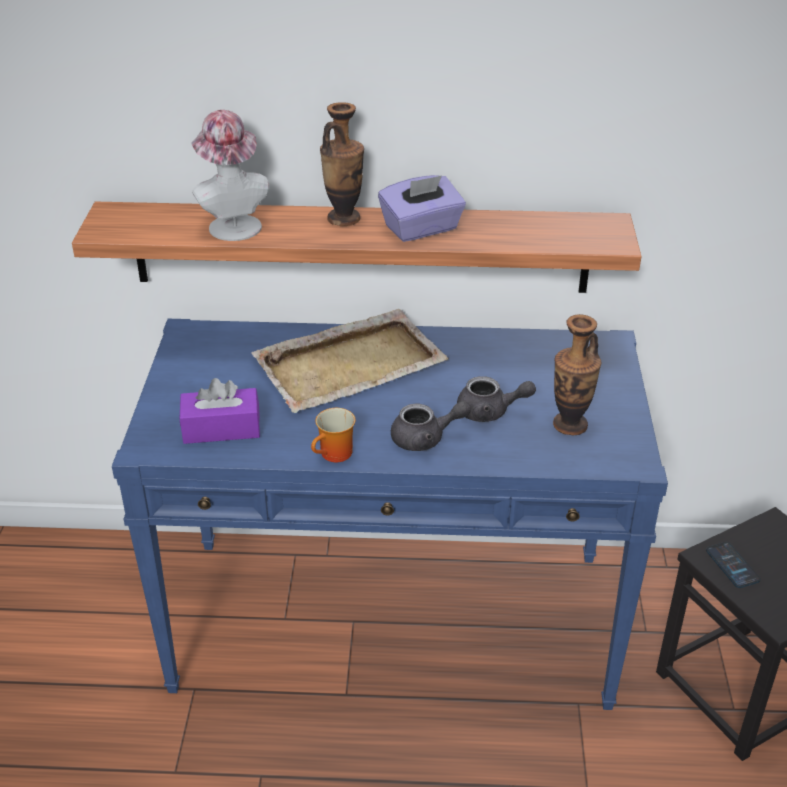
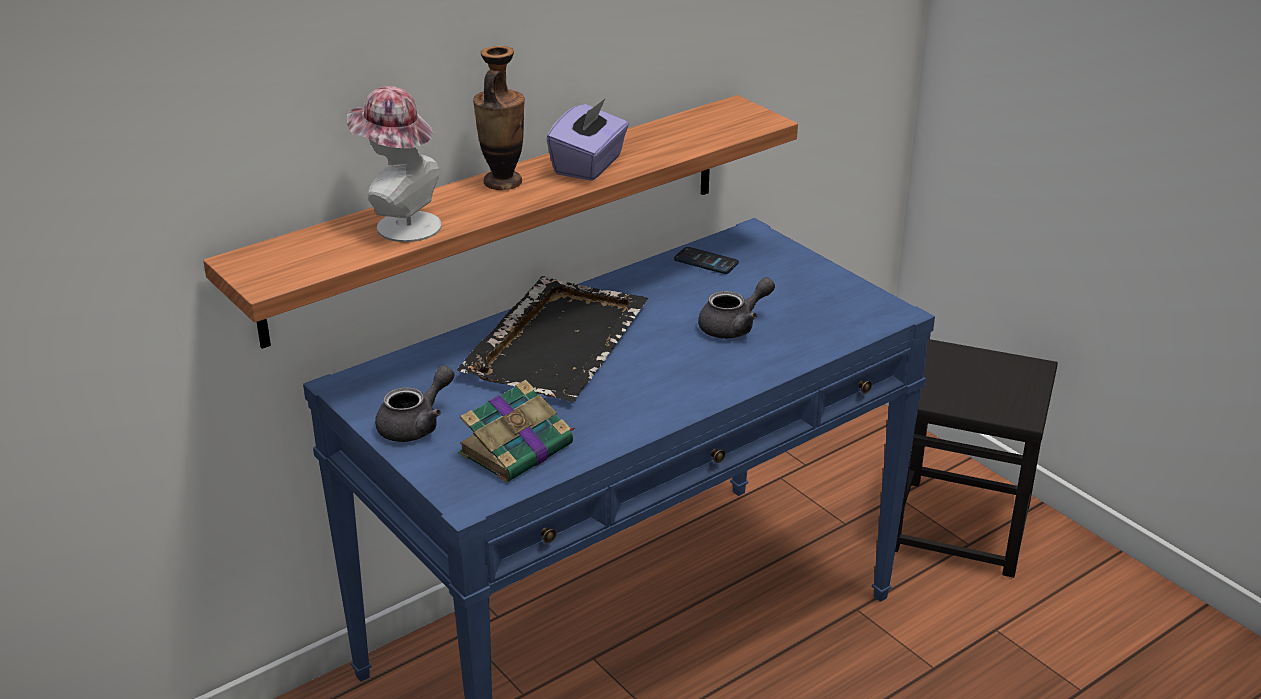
camera: 40 degrees left, 5 degrees down
(221, 428) = (518, 448): purple tissue box -> book
(335, 455) = (657, 419): mug -> none
(351, 364) = (558, 342): beige tray -> black tray
(425, 439) = (713, 370): grey teapot -> grey teapot (416, 425)
(570, 425) = (809, 308): vase -> none
(732, 565) = (948, 395): phone -> phone (706, 261)

